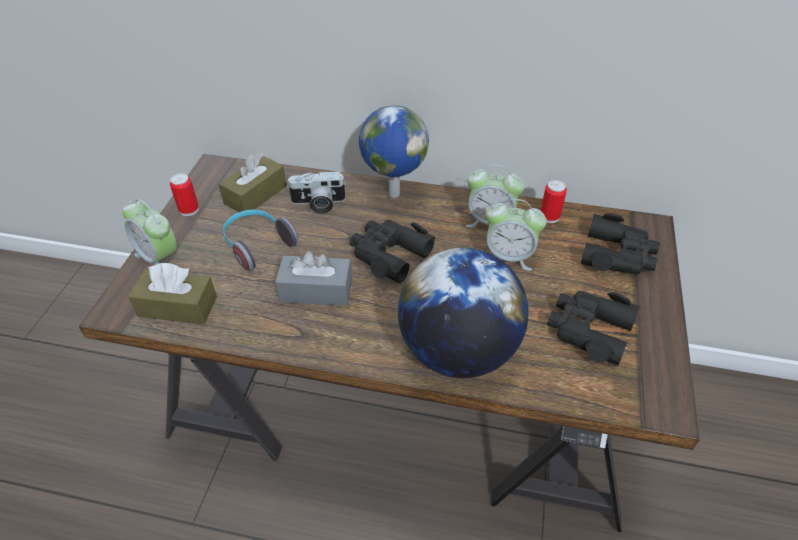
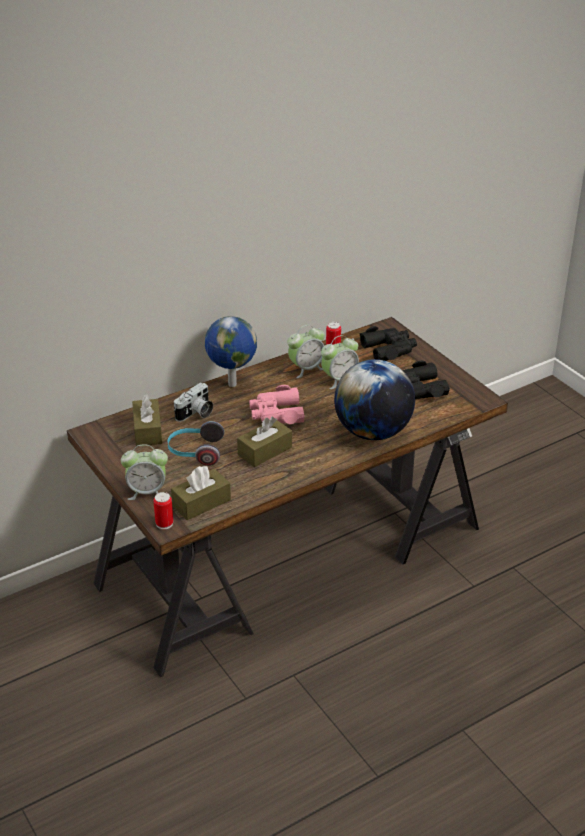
camera: 45 degrees left, 10 degrees down
(189, 209) = (118, 461): can -> can (164, 523)
(316, 290) = (265, 451): grey tissue box -> brown tissue box
(388, 254) = (276, 414): black binoculars -> pink binoculars

